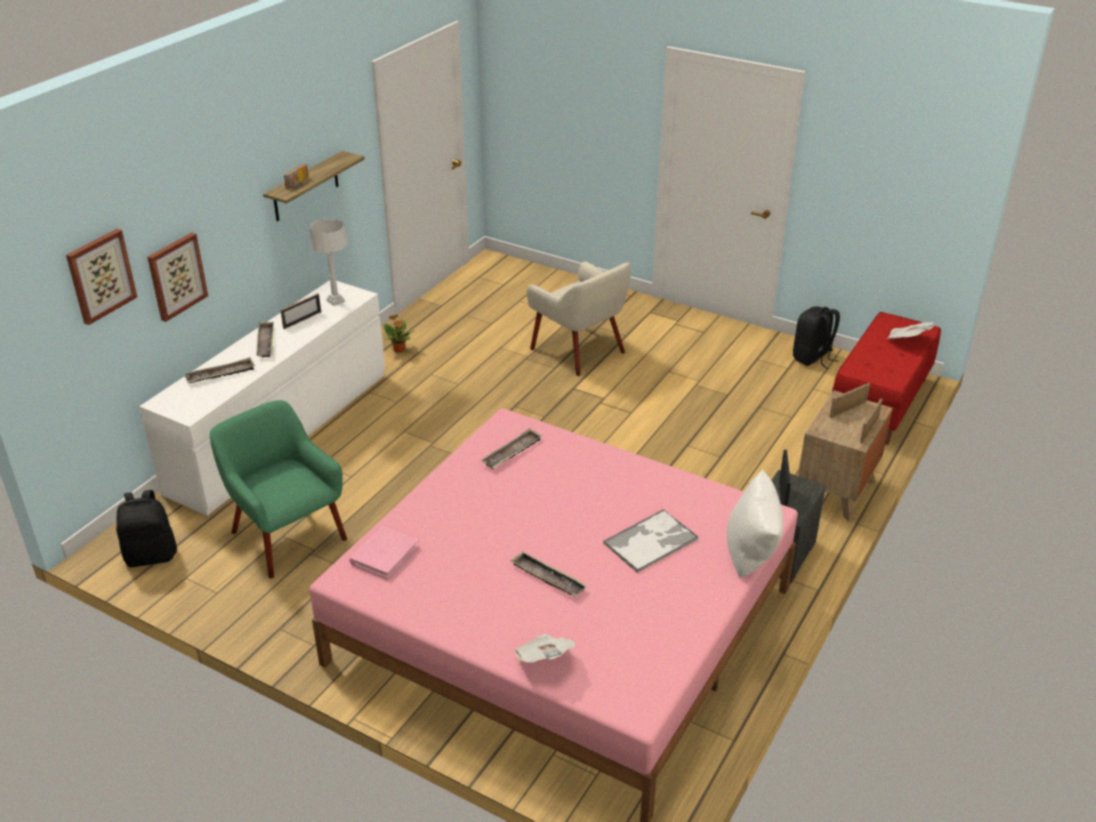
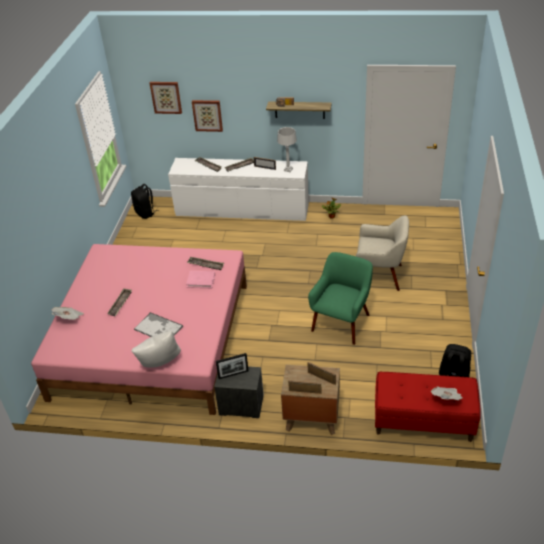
camera: 70 degrees right, 5 degrees up
(286, 535) = (174, 240): green armchair -> green armchair (341, 322)
(384, 555) = (117, 254): pink book -> pink book (201, 280)
(579, 350) = (380, 276): beige armchair -> beige armchair turned 105 degrees counterclockwise

